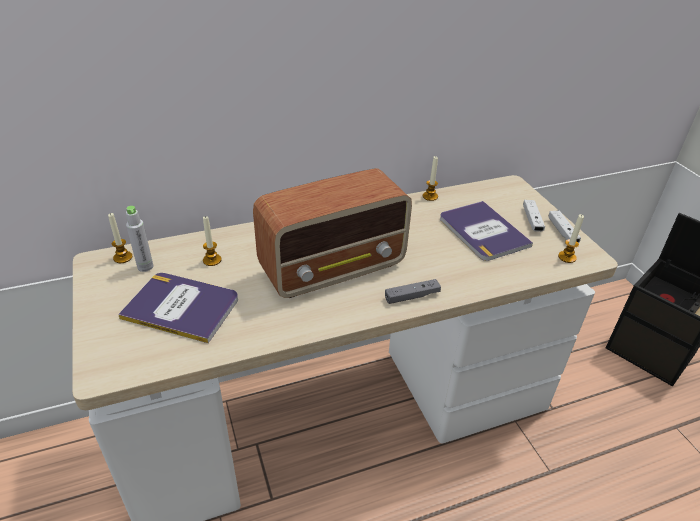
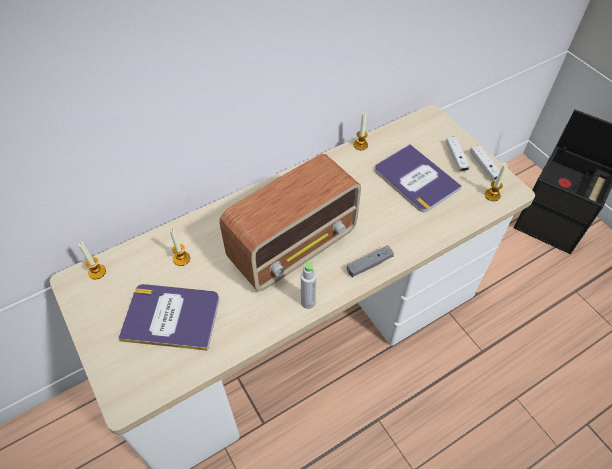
camera: 10 degrees left, 15 degrees up
(145, 267) = (122, 278): grey bottle -> grey bottle (308, 302)

